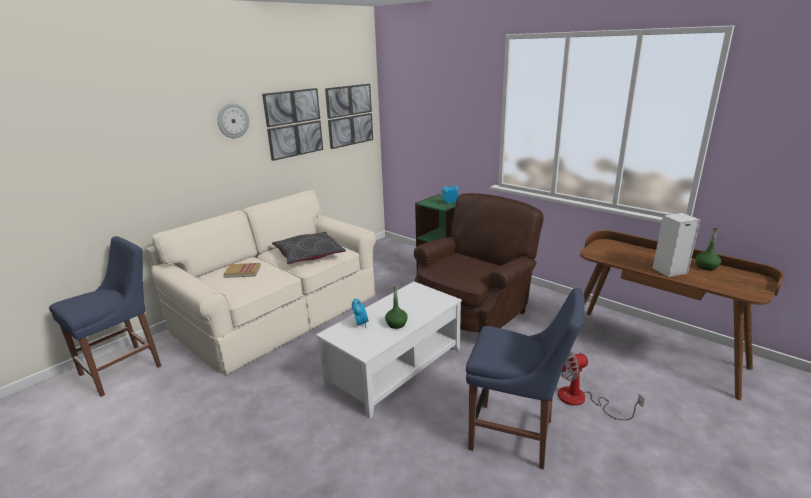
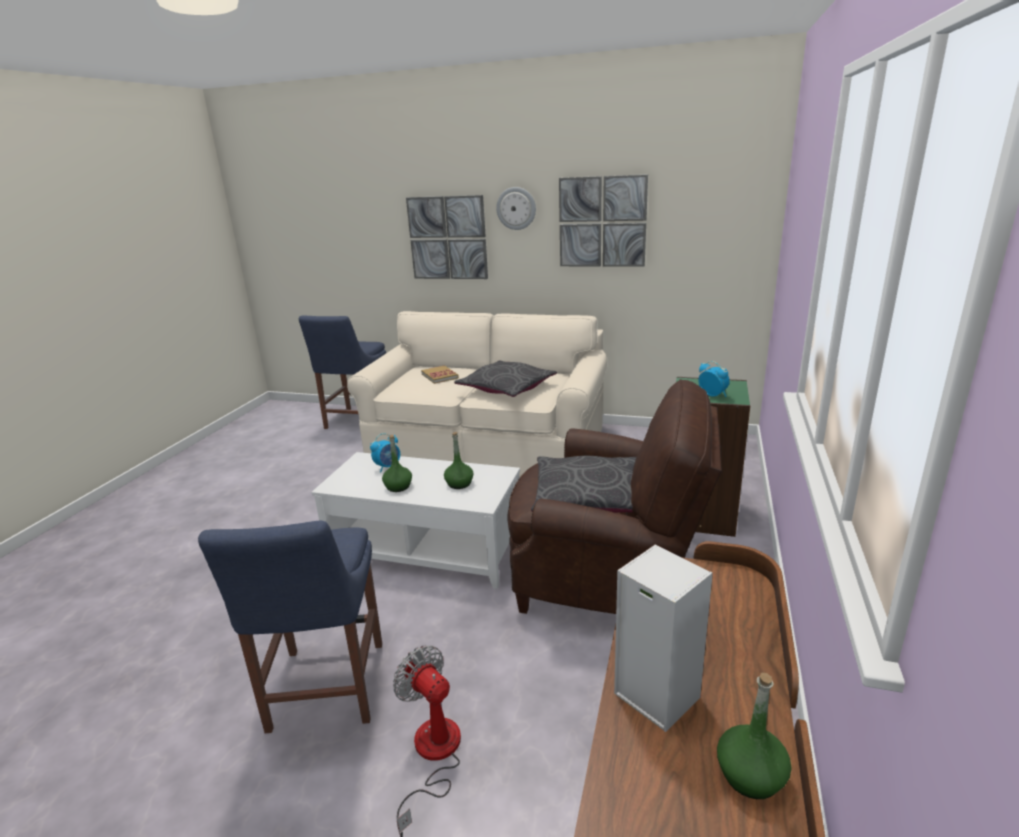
camera: 65 degrees right, 0 degrees up
(125, 368) = (356, 421): blue chair -> blue chair turned 90 degrees clockwise
(349, 115) = (709, 222): picture -> picture (448, 238)
(415, 302) = (459, 484): none -> green bottle
(479, 267) = (588, 497): none -> grey pillow

